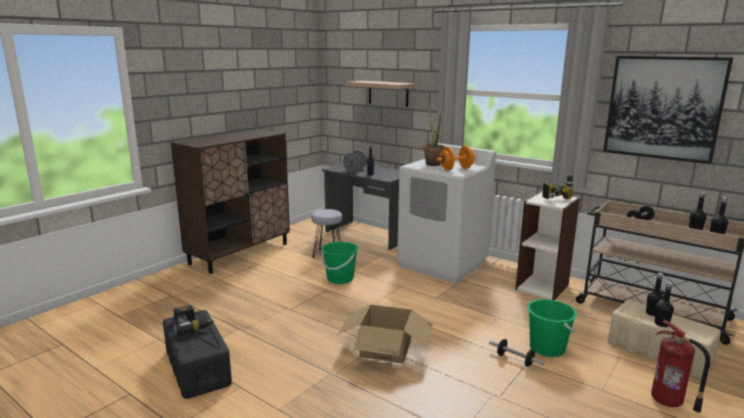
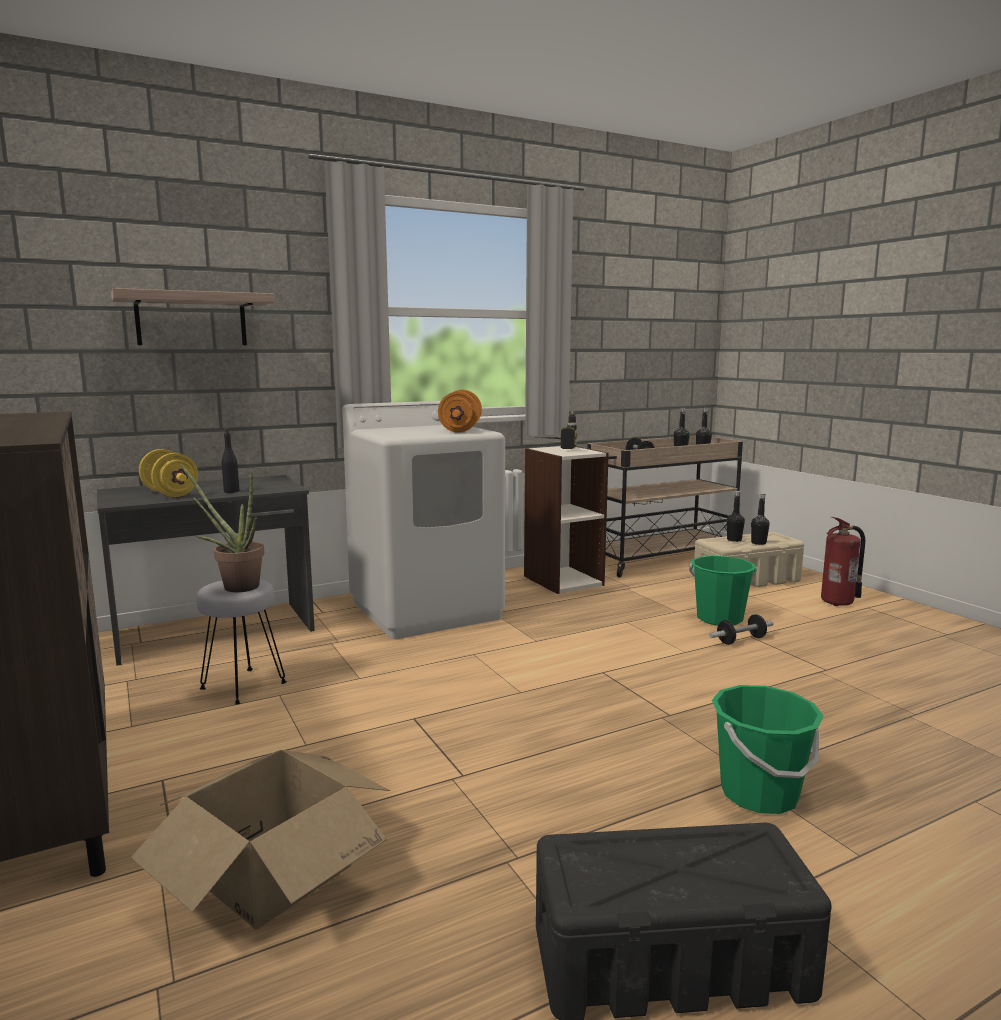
camera: 65 degrees left, 5 degrees down
(192, 325) = (627, 864): power drill -> none
(340, 279) = (380, 697): green bucket -> green bucket (759, 794)
(355, 169) = (170, 493): grey dumbbell -> yellow dumbbell
(386, 348) = (676, 711): cardboard box -> cardboard box (273, 870)
(432, 163) = (403, 432): potted plant -> potted plant (234, 586)
(663, 108) = (619, 321): picture -> none

